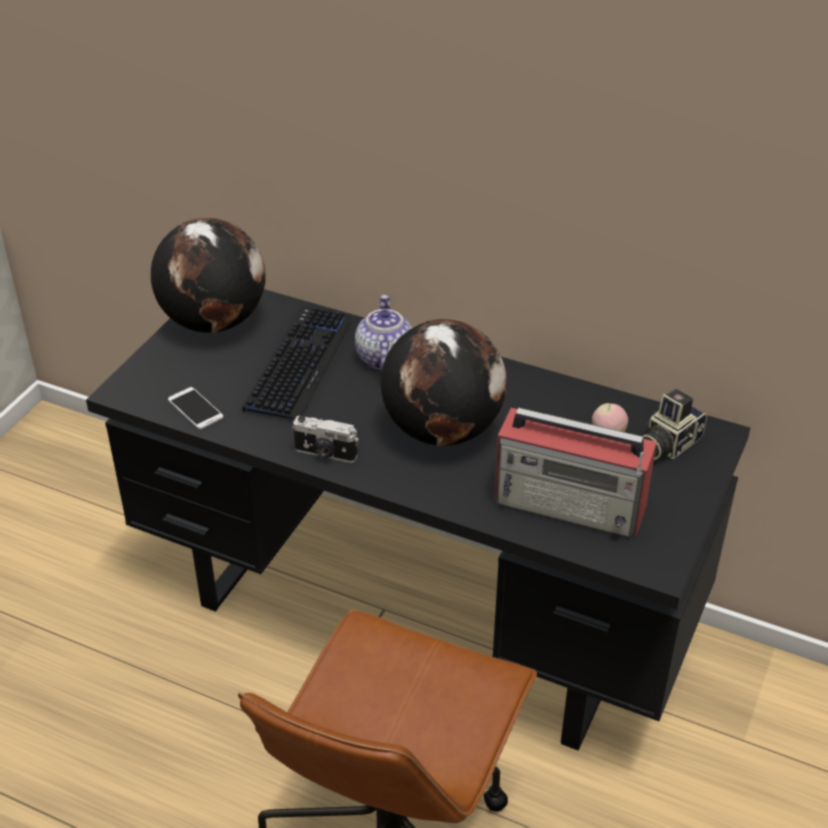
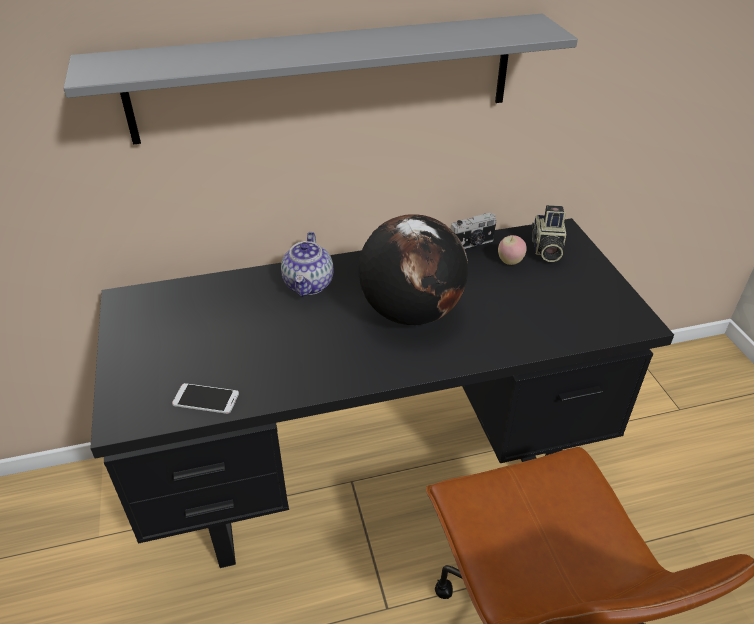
camera: 40 degrees left, 0 degrees up
(214, 321) = (142, 324): globe -> none
(299, 364) = (252, 320): keyboard -> none
(325, 454) = (352, 374): camera -> camera (472, 244)
(383, 357) = (309, 285): teapot -> teapot turned 135 degrees counterclockwise
(452, 147) = (324, 78): none -> grey shelf
(571, 504) = (547, 314): radio -> none

